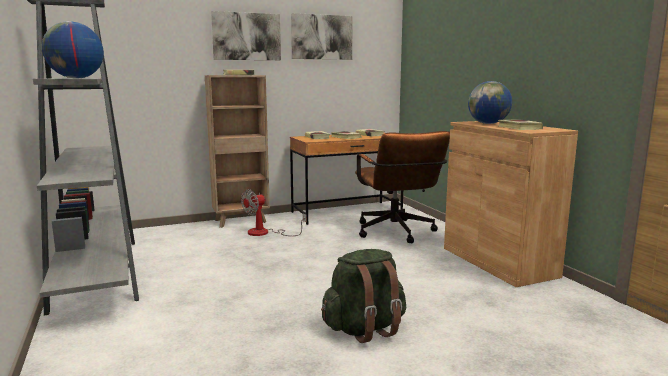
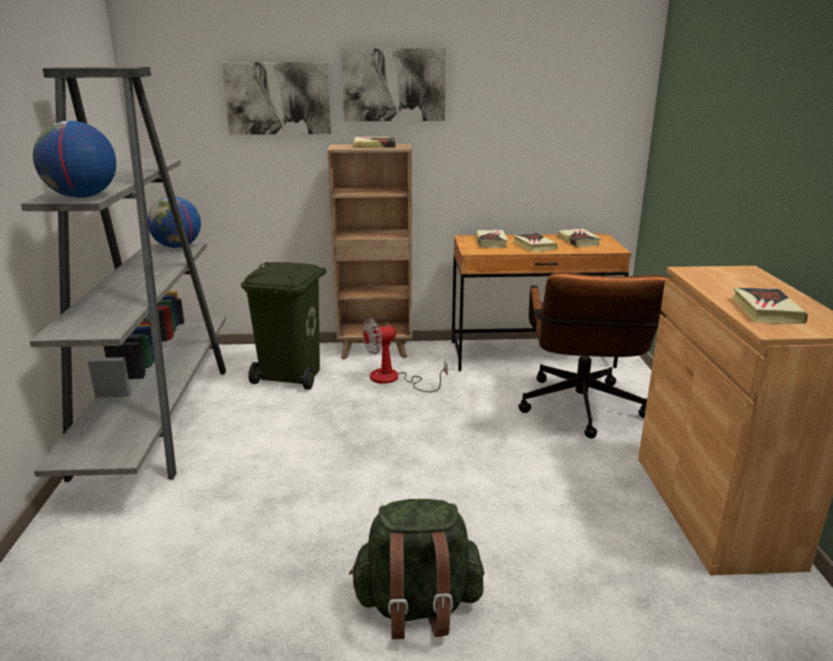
camera: 20 degrees right, 10 degrees up
(189, 239) = (292, 375): none -> green trash can
(321, 37) = (514, 82): picture -> picture (278, 98)
(488, 123) = (727, 283): globe -> globe (177, 247)

